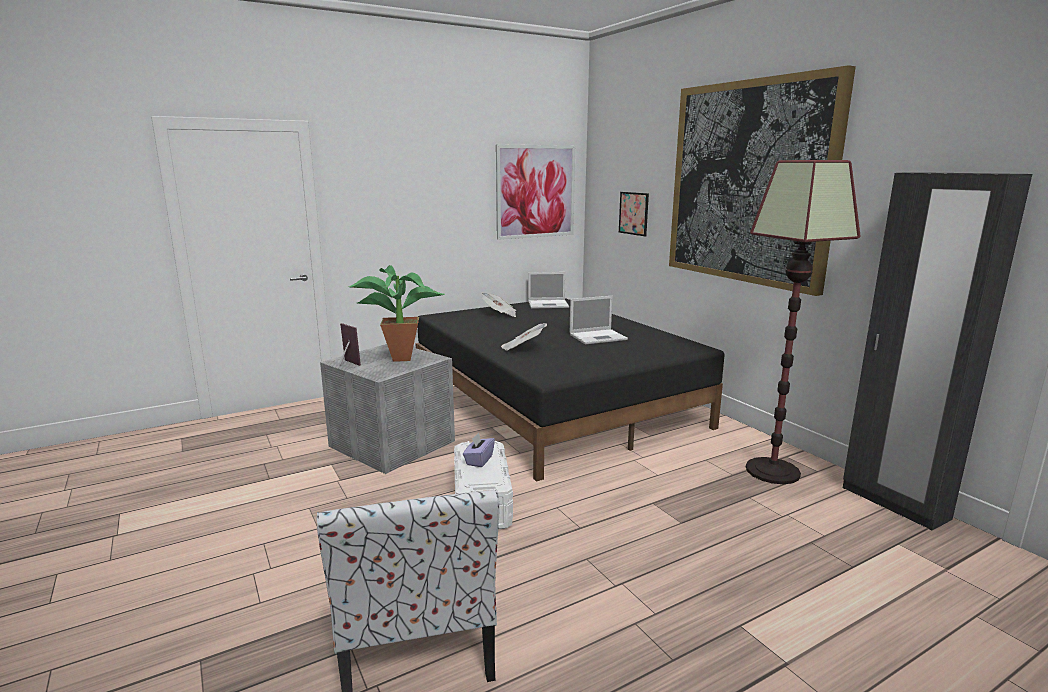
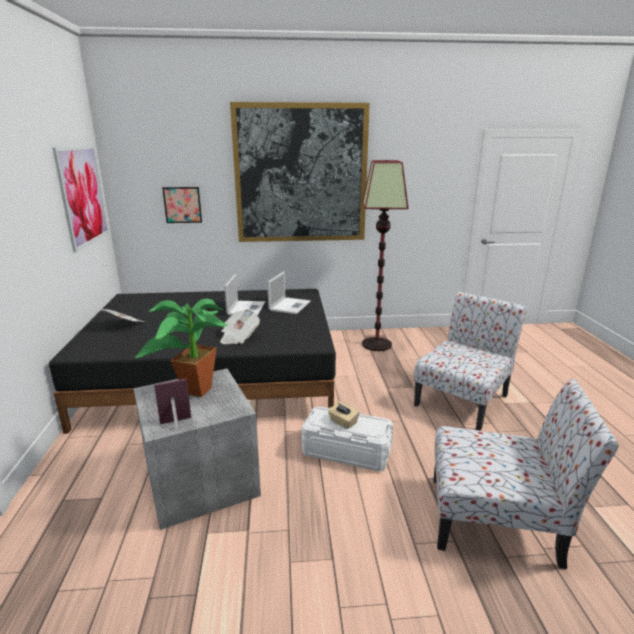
camera: 65 degrees left, 5 degrees up
(479, 460) = (343, 422): purple tissue box -> beige tissue box
(549, 304) = (131, 302): laptop -> laptop (290, 306)
(699, 575) = (463, 399): none -> chair
(894, 503) = (423, 332): black wardrobe -> none

